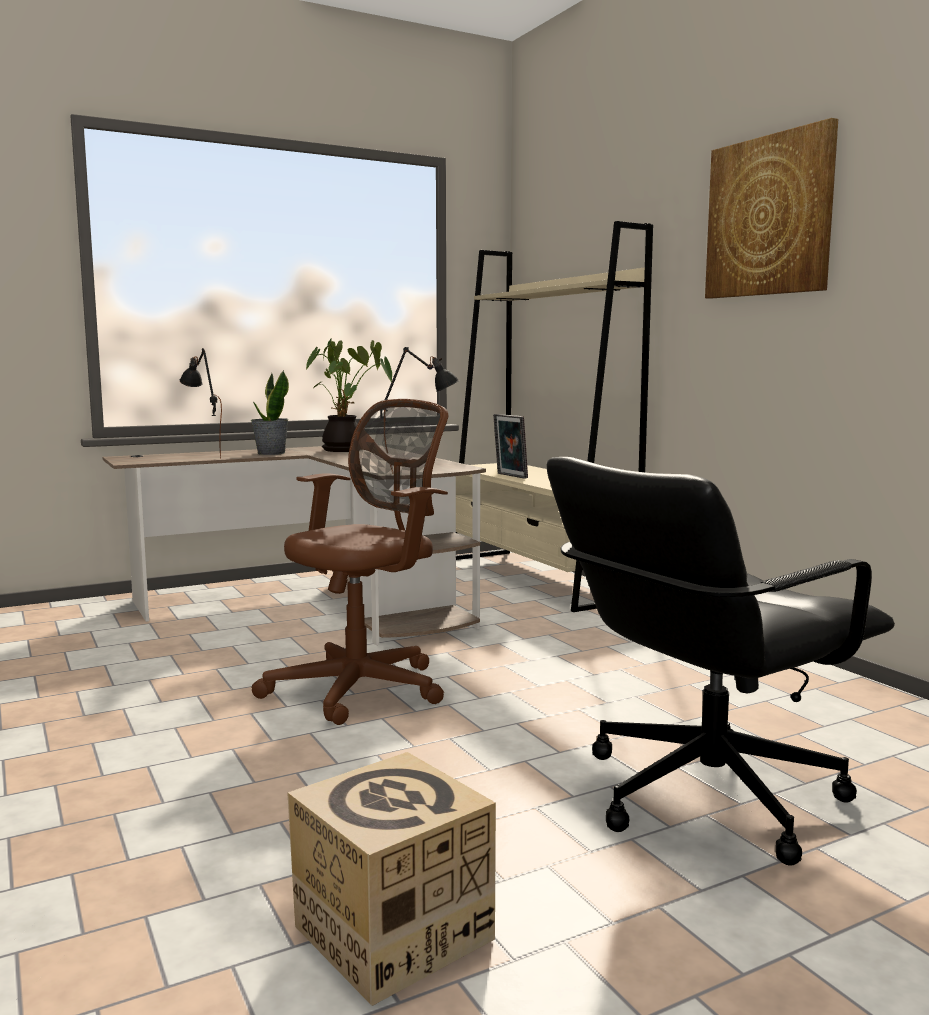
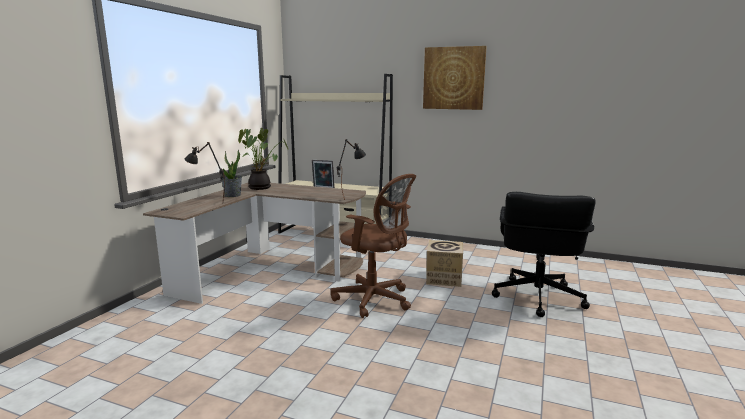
camera: 40 degrees left, 5 degrees up
(364, 688) = (375, 300): brown office chair -> brown office chair turned 120 degrees clockwise
(392, 933) = (554, 369): cardboard box -> cardboard box (444, 278)

